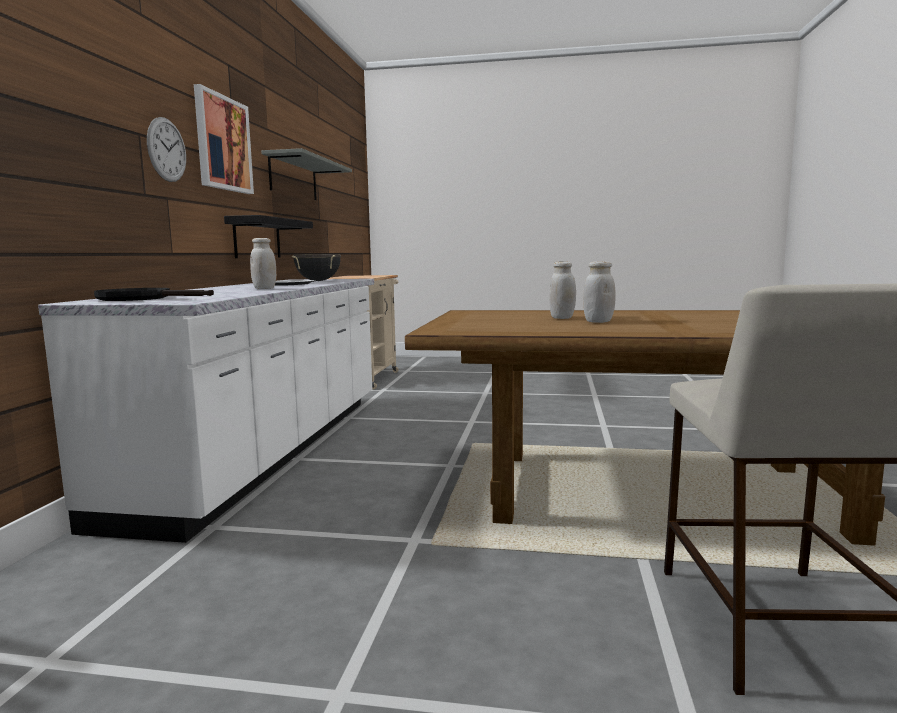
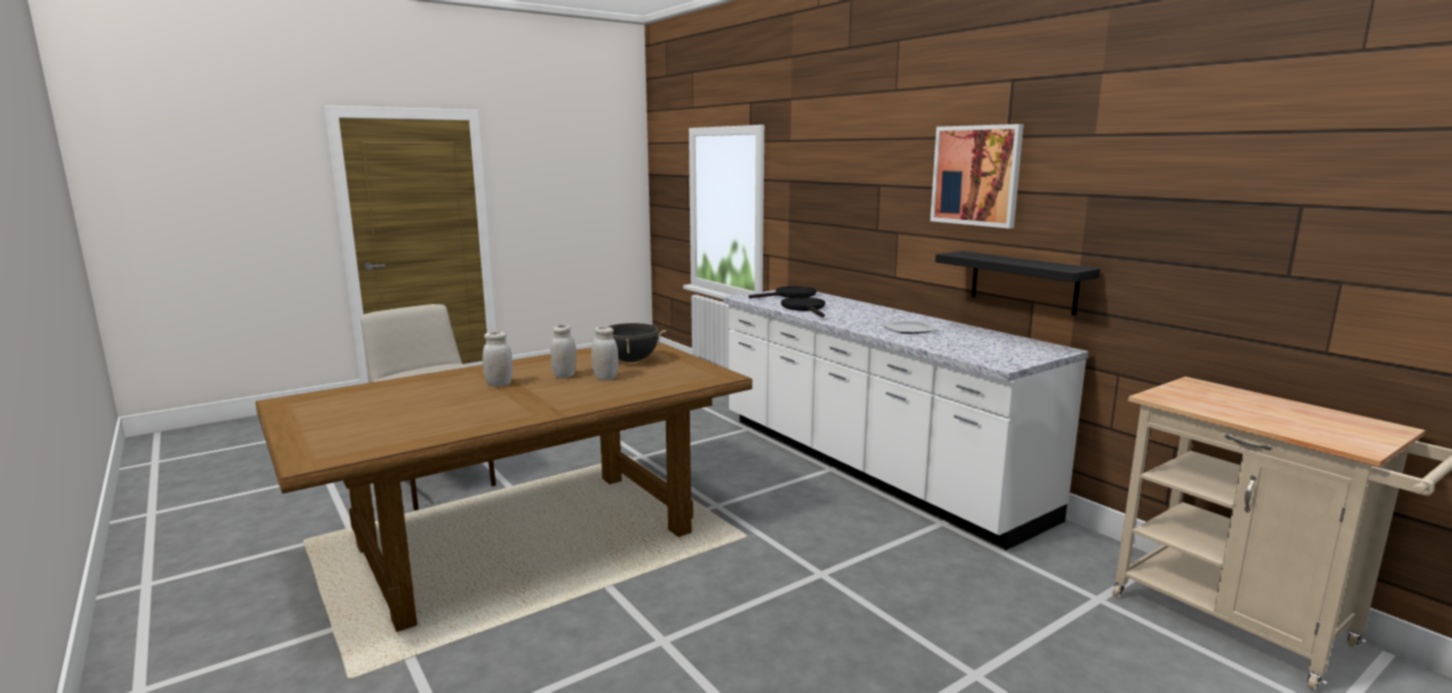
camera: 135 degrees right, 5 degrees up
(166, 150) = (898, 194): wall clock -> none
(237, 292) = (805, 308): none -> black frying pan
(264, 288) = (844, 317): white jar -> white jar (499, 384)
(293, 178) = (1160, 200): grey shelf -> none
(318, 281) = (975, 346): black cooking pot -> black cooking pot (631, 360)

